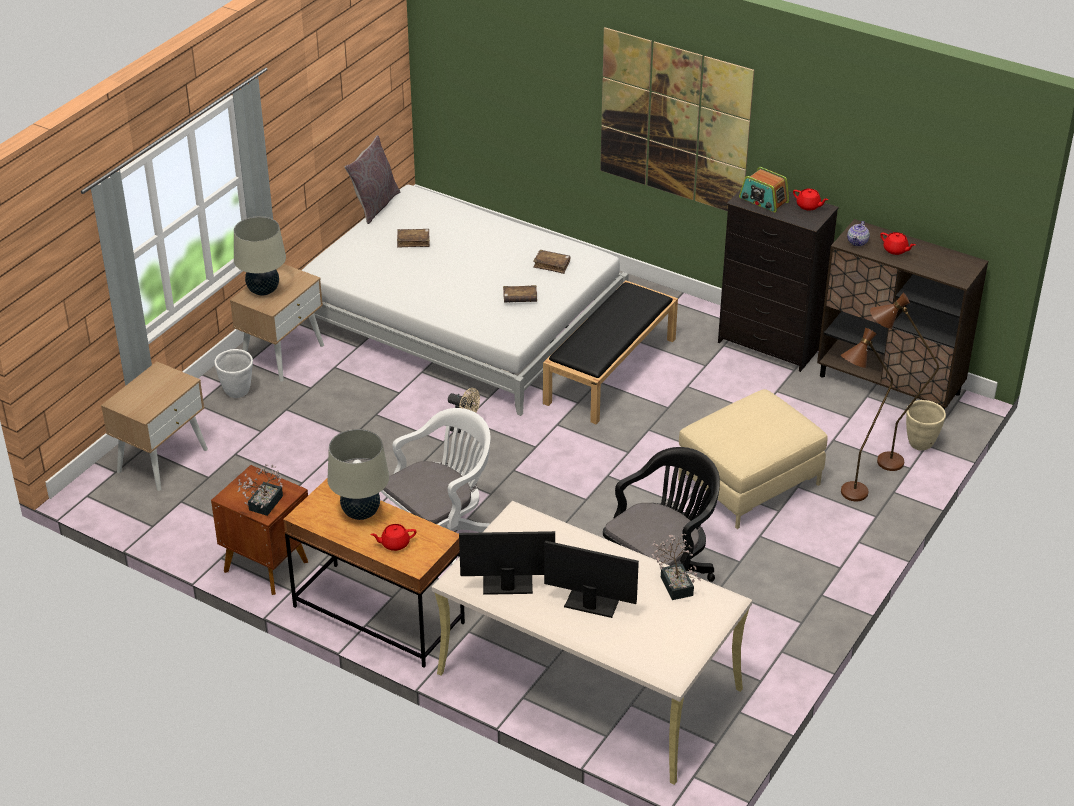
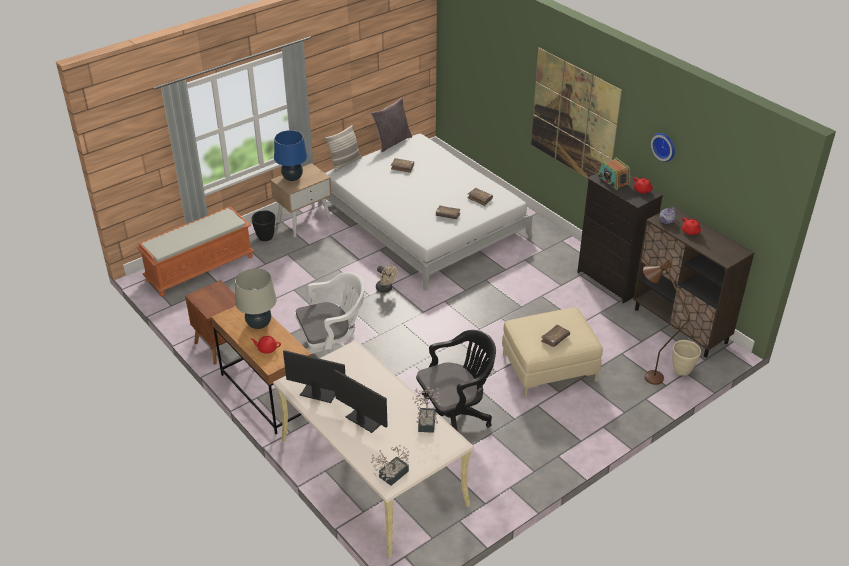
camera: 20 degrees right, 0 degrees up
(162, 459) = (200, 268): beige nightstand -> orange bench
(237, 392) = (265, 238): white planter -> black planter
(263, 290) = (292, 178): beige table lamp -> blue table lamp
(263, 505) = (212, 306): potted plant -> potted plant (391, 476)
(322, 252) = (345, 163): none -> pillow
(610, 370) = (497, 274): black bench -> none
(762, 437) = (555, 339): none -> brown book
(832, 138) = (665, 146): none -> wall clock
(847, 497) = (611, 394): brown floor lamp -> none

